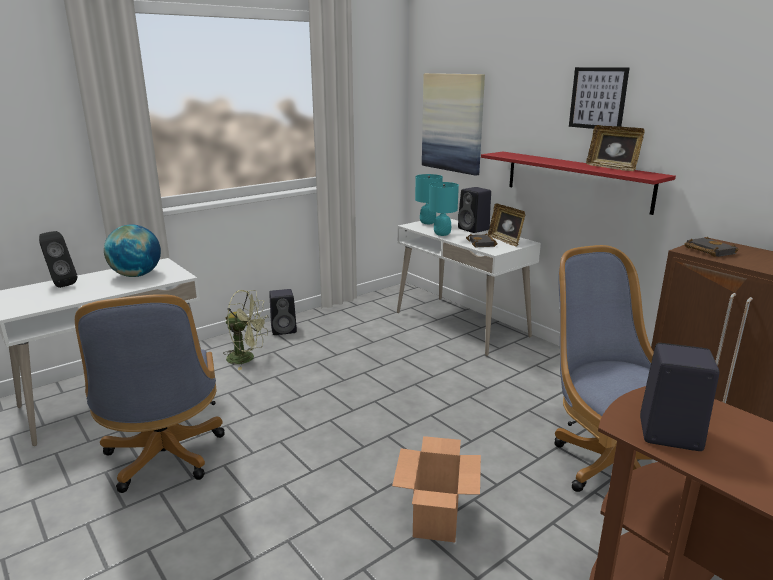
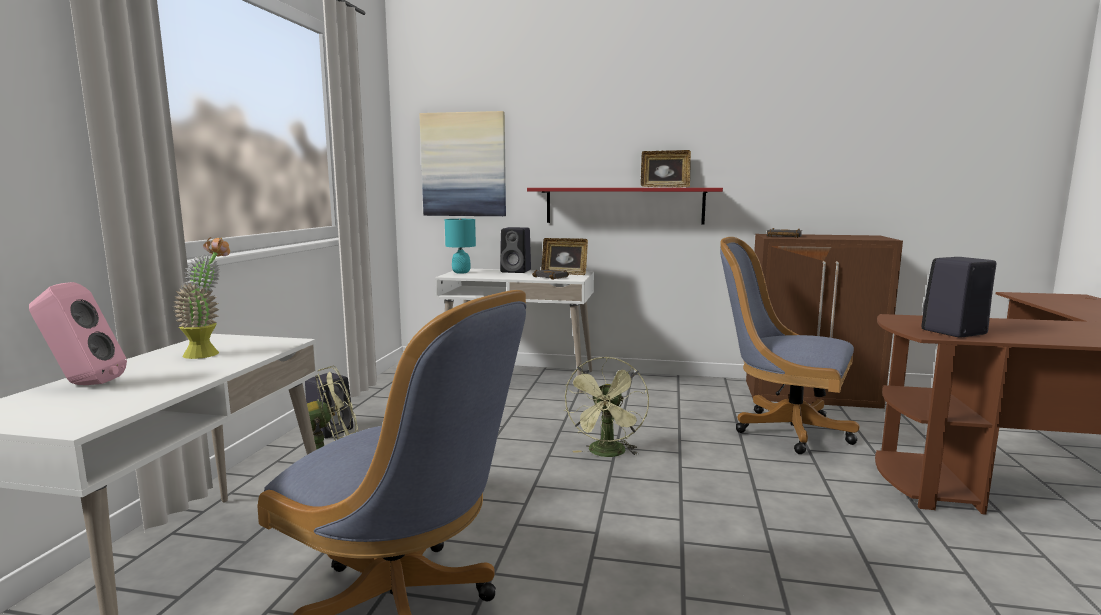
camera: 40 degrees left, 10 degrees down
(60, 284) = (82, 384): black speaker -> pink speaker
(136, 275) = (209, 352): globe -> potted plant
(415, 417) = (607, 454): none -> green fan
(436, 519) = (758, 515): cardboard box -> none
(442, 234) = (499, 276): turquoise table lamp -> none
(598, 98) = (638, 128): picture -> none

